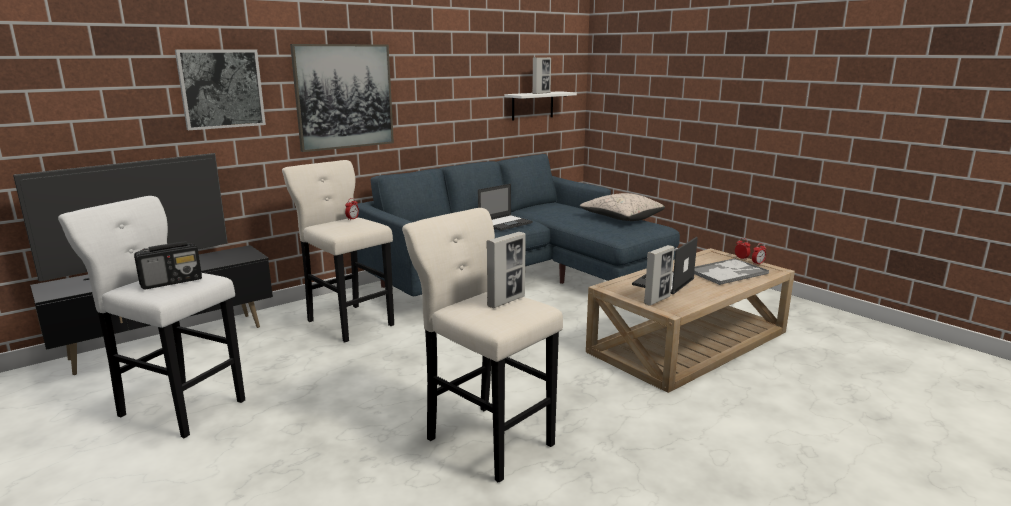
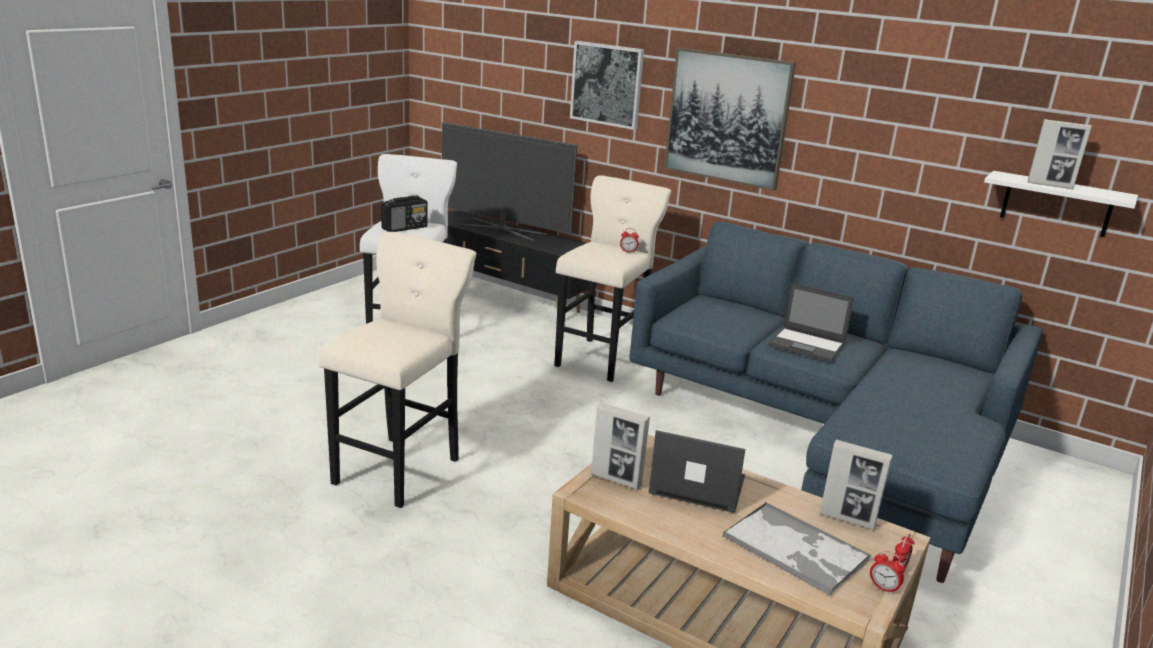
camera: 70 degrees right, 5 degrees up
(172, 282) = (405, 228): radio -> radio turned 75 degrees counterclockwise
(506, 301) = (404, 339): picture frame -> picture frame (847, 519)
(621, 218) = (956, 430): beige pillow -> none

